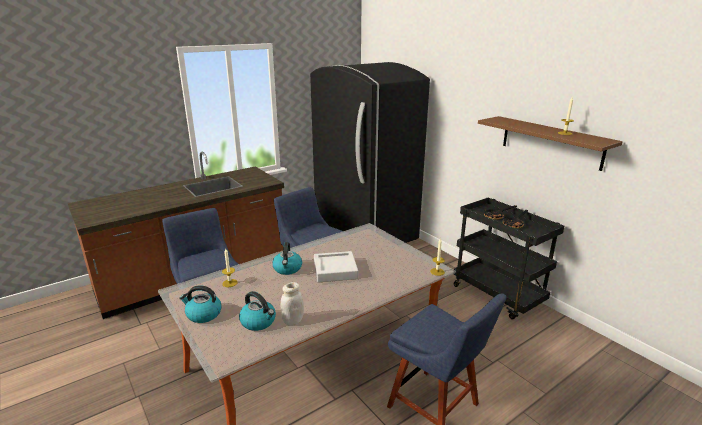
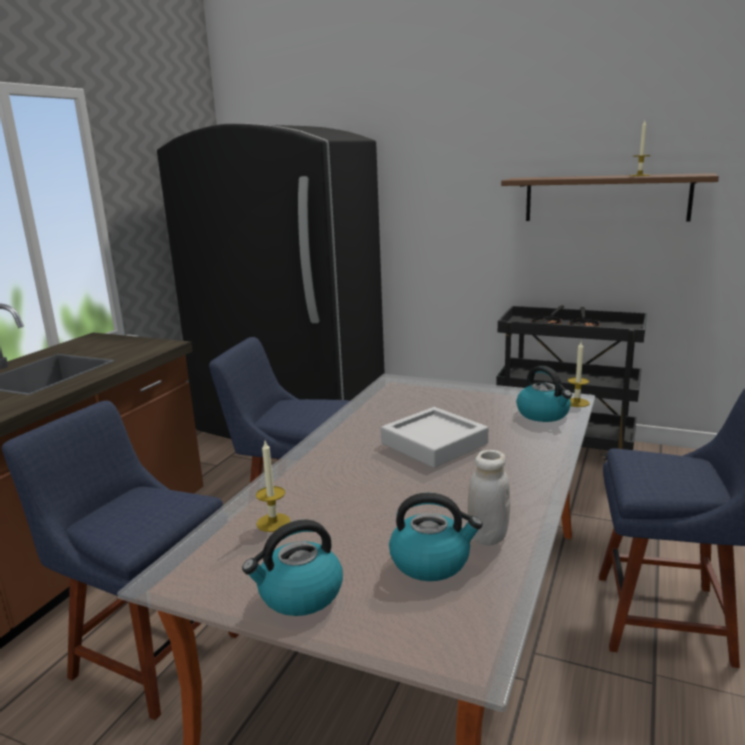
camera: 30 degrees left, 5 degrees down
(287, 269) = (351, 466): kettle -> kettle (544, 414)

